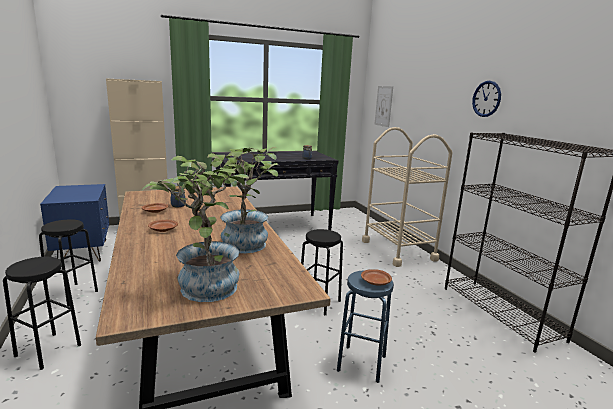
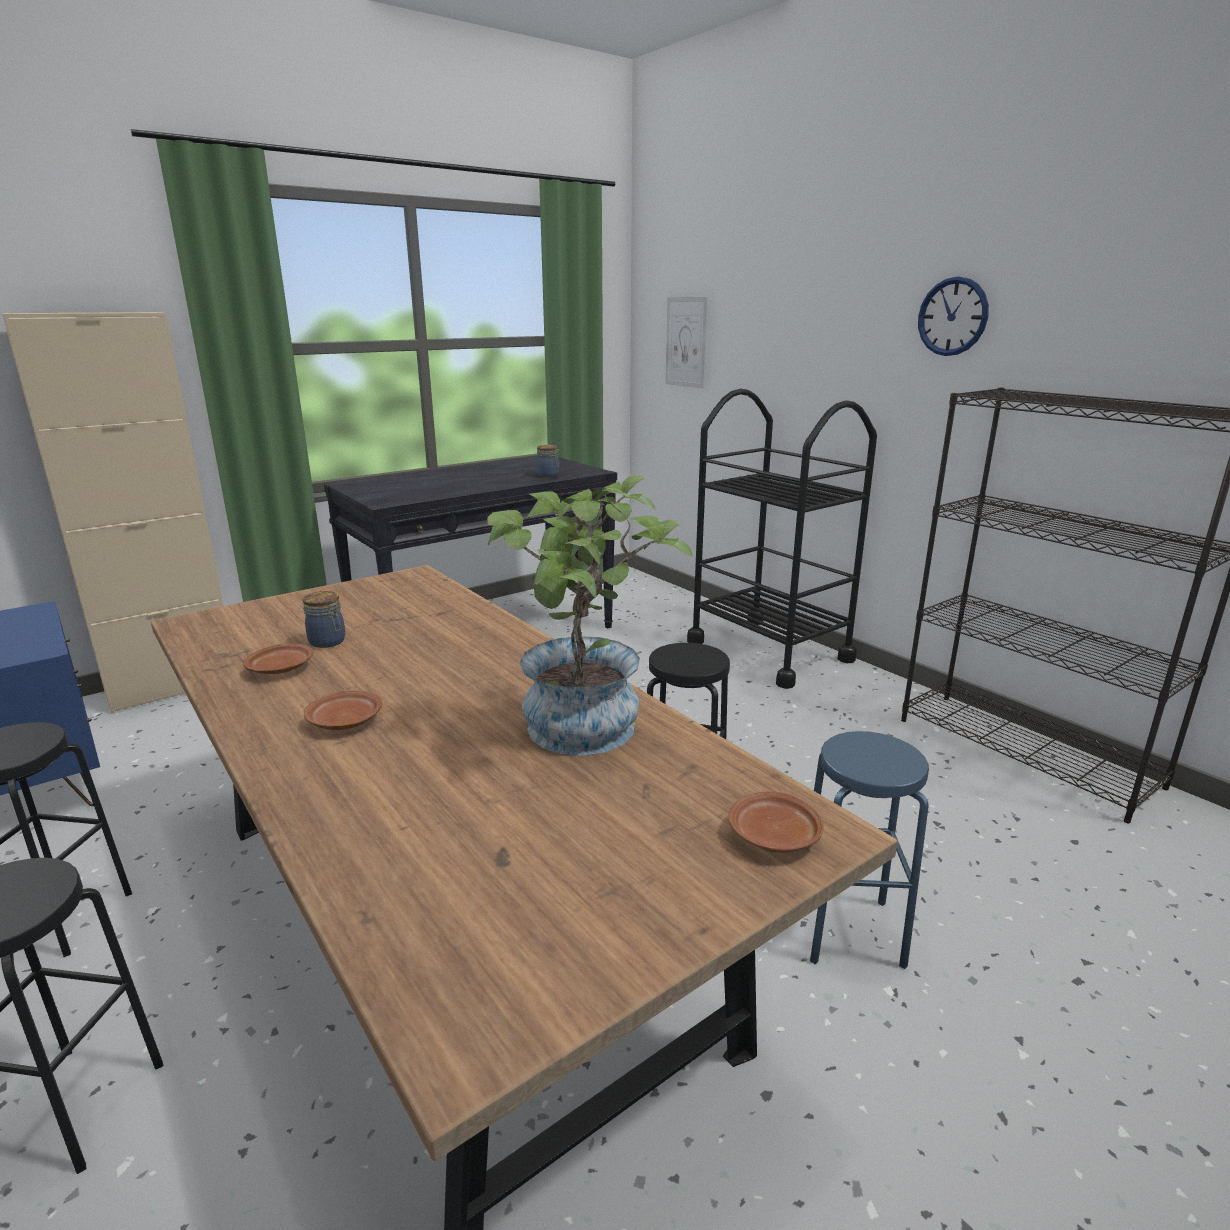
camera: 15 degrees left, 5 degrees up
(203, 284) = (583, 870): potted plant -> none
(375, 282) = (888, 759): brown plate -> brown plate (774, 836)
(398, 250) = (769, 651): beige cart -> black cart

